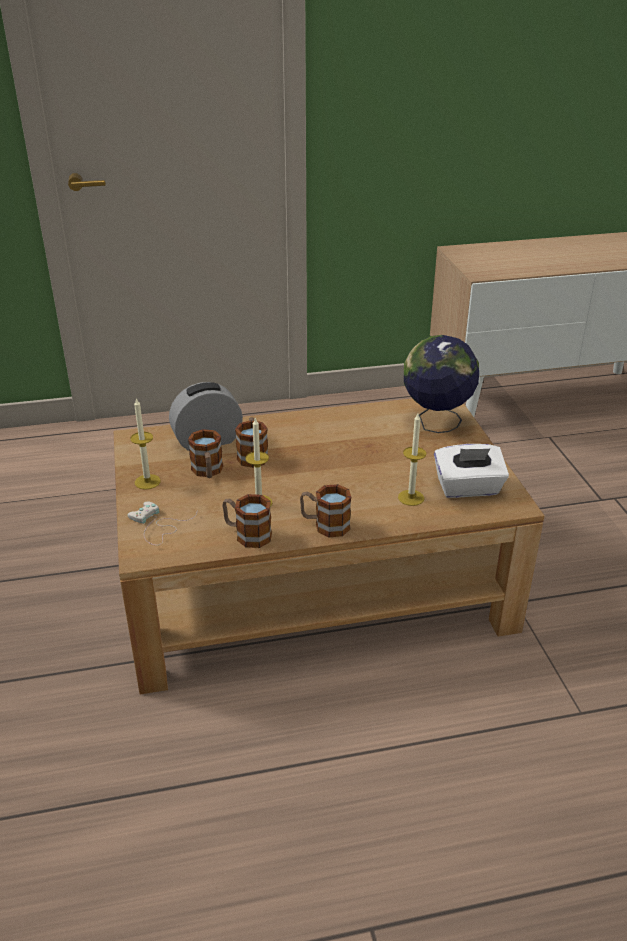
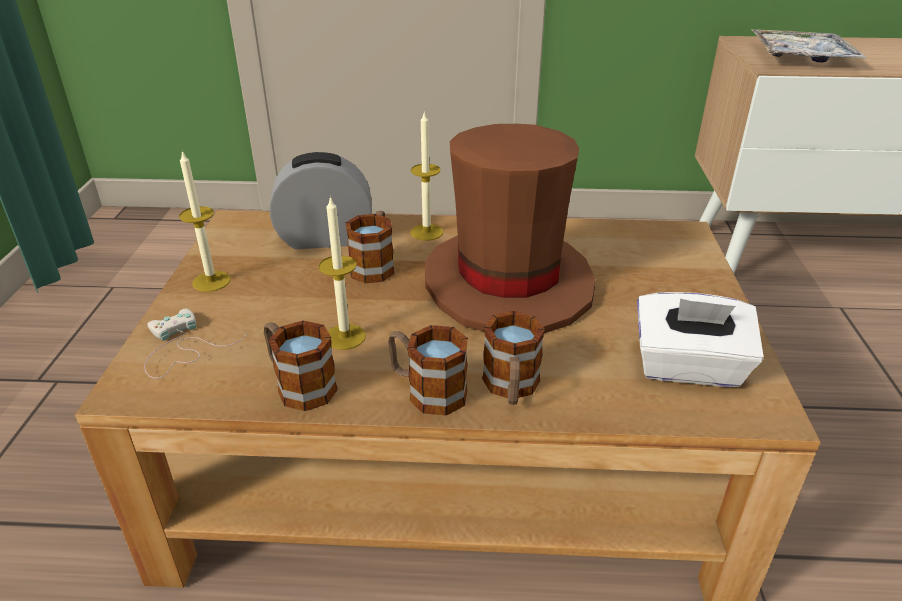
camera: 15 degrees right, 0 degrees up
(207, 472) = (300, 280): mug -> mug (511, 388)
(345, 454) = (508, 283): none -> brown hat
(411, 497) = (586, 368): candle -> candle (426, 232)
(436, 423) = (663, 259): globe -> none
(497, 263) = (801, 57): none -> tray

